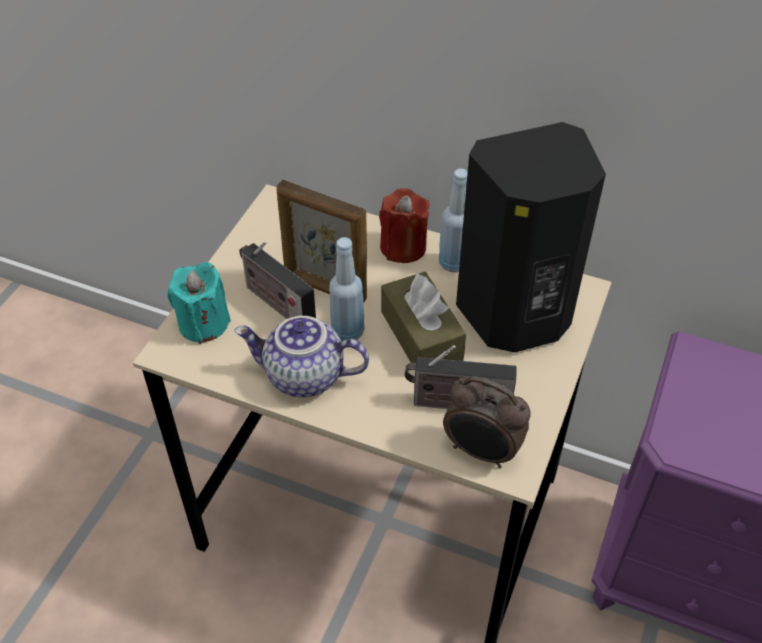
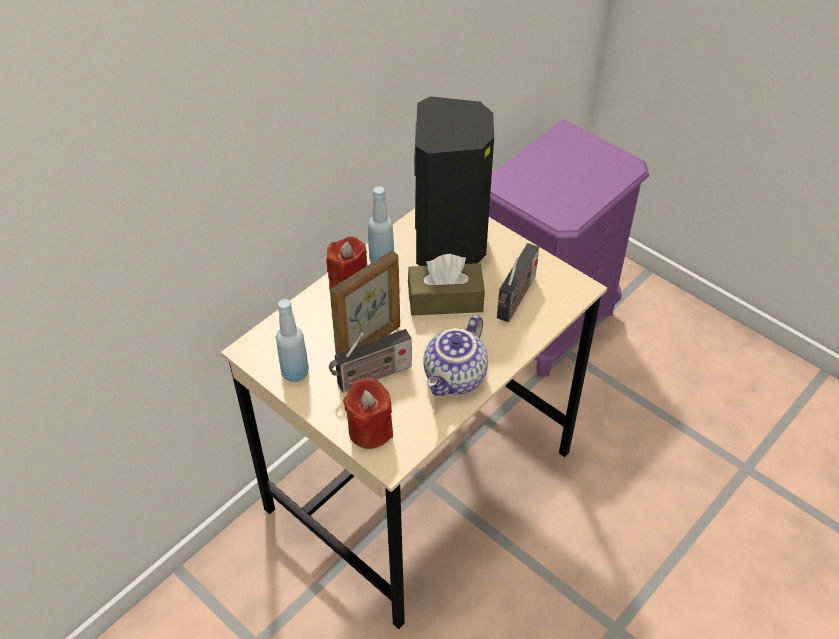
camera: 70 degrees left, 0 degrees up
(203, 323) = (370, 430): turquoise candle -> red candle
(347, 332) = (422, 340): blue bottle -> blue bottle (295, 373)
(481, 452) = (560, 299): alarm clock -> none

